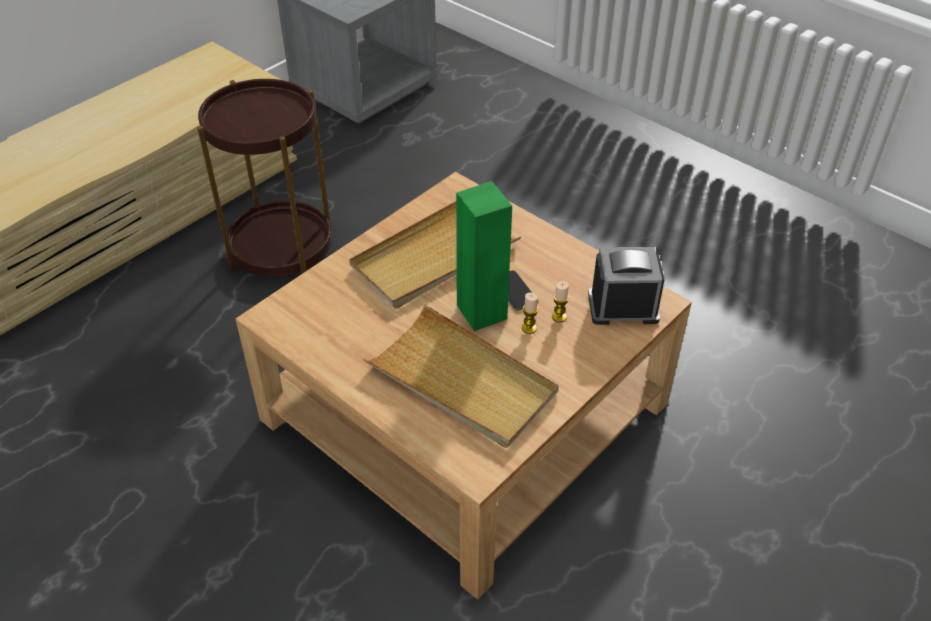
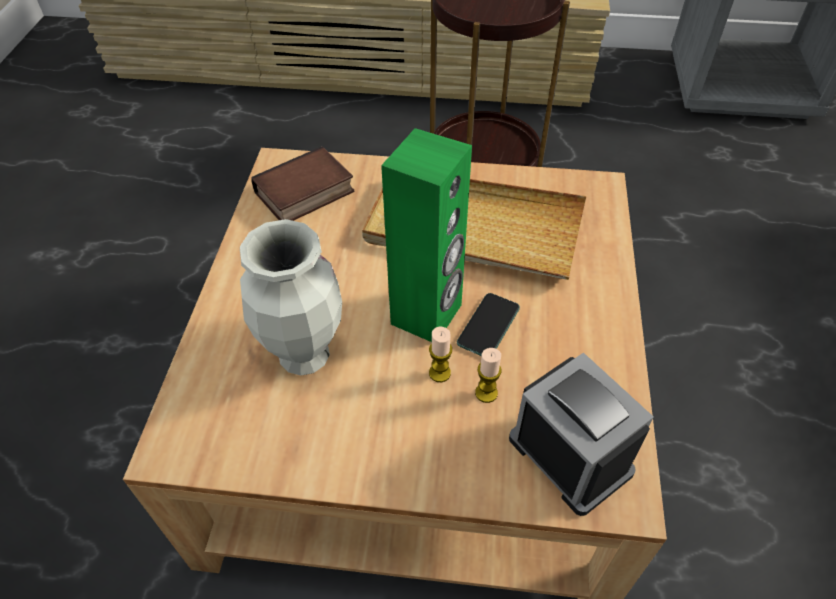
camera: 55 degrees right, 5 degrees up
(315, 317) = (304, 194): none -> book
(462, 381) = (304, 356): beige tray -> vase

